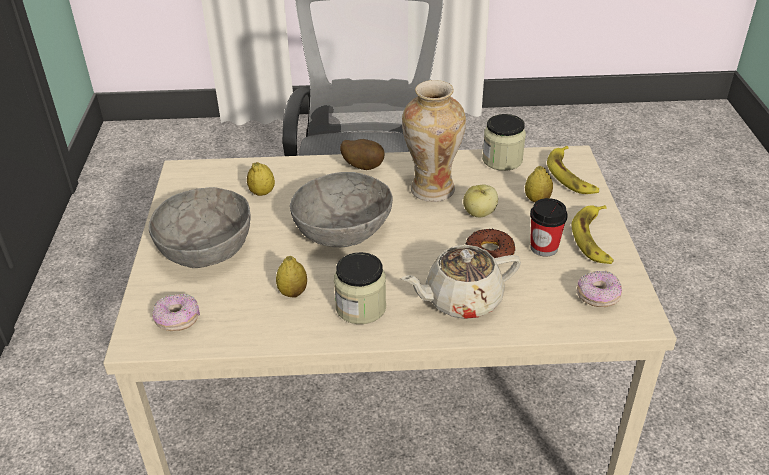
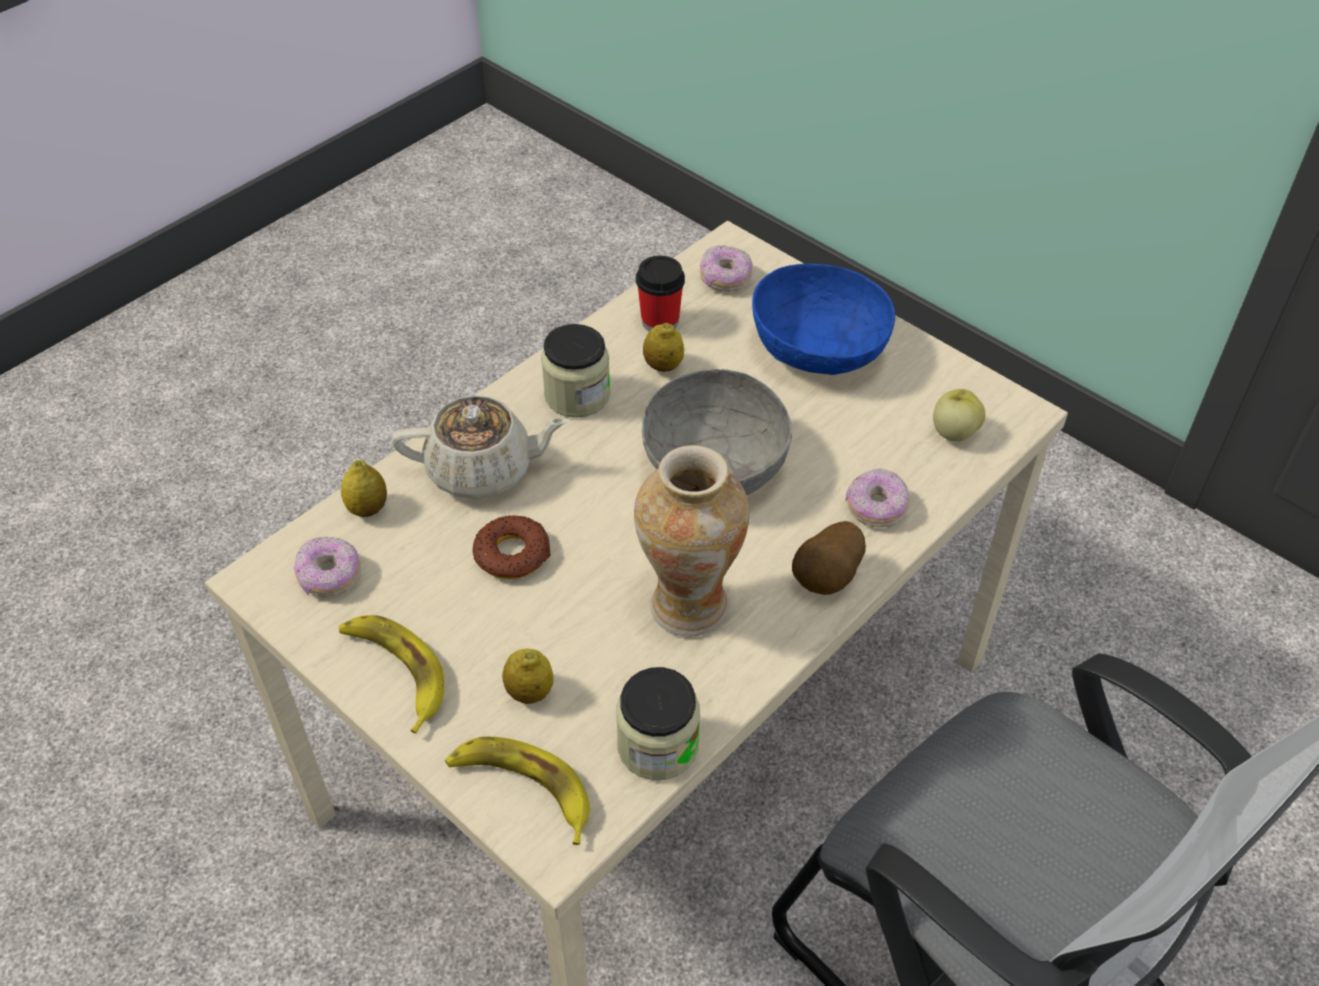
camera: 135 degrees right, 10 degrees up
(205, 248) = (819, 349): grey bowl -> blue bowl
(262, 193) = (879, 449): lemon -> lemon (368, 508)
(303, 176) = (876, 508): none -> donut
(461, 300) = (483, 470): beige teapot -> beige teapot turned 60 degrees clockwise
(479, 213) = (584, 607): apple -> apple (953, 432)
(544, 247) = (451, 608): cup -> cup (660, 321)

